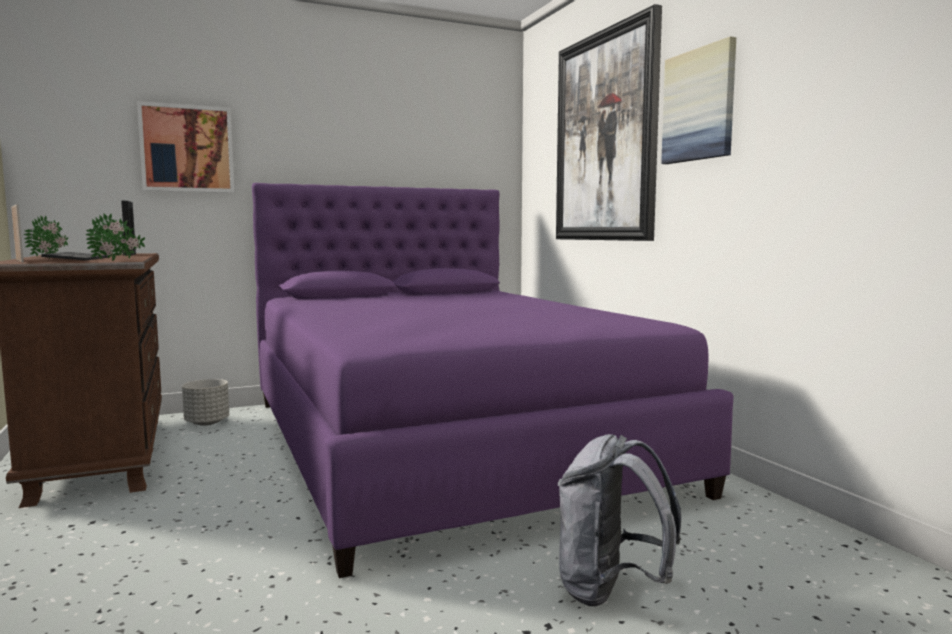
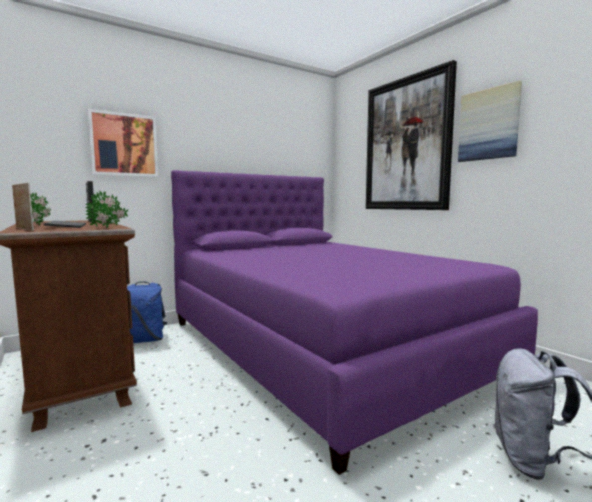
camera: 10 degrees left, 0 degrees up
(207, 422) = (145, 340): grey planter -> blue backpack

